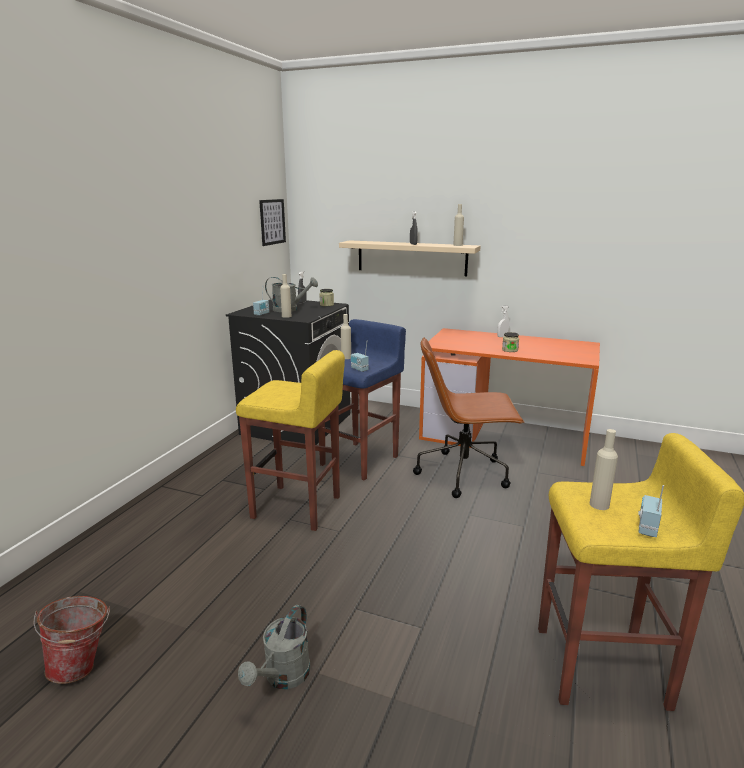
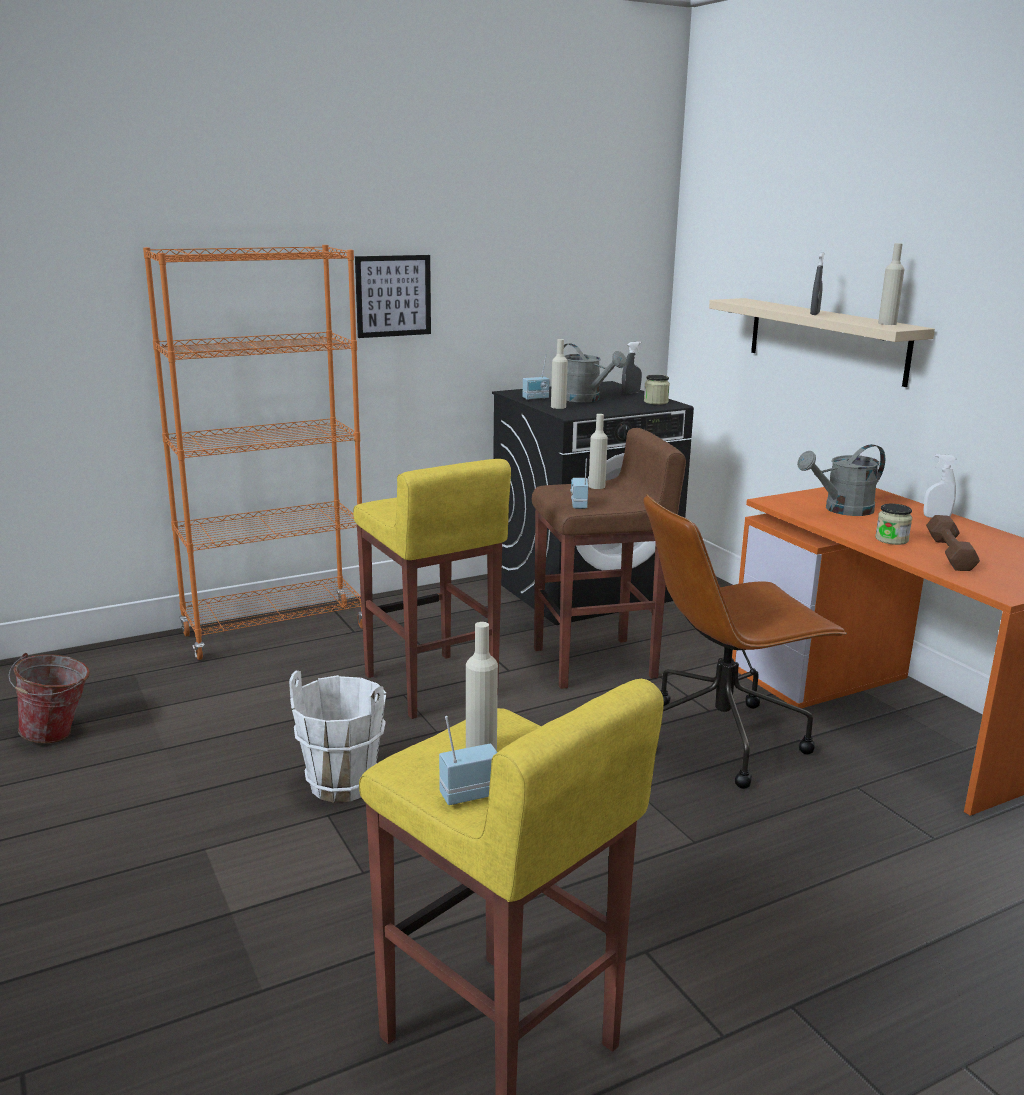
camera: 40 degrees right, 0 degrees up
(147, 516) = (275, 631): none -> orange bookcase
(272, 222) = (630, 257): picture -> picture (393, 296)
(283, 677) = (172, 834): grey watering can -> grey watering can (842, 510)
(335, 586) = (342, 784): none -> white bucket
(361, 460) = (597, 663): blue stool -> brown stool
(464, 473) = (722, 738): brown office chair -> brown office chair turned 60 degrees counterclockwise
(538, 350) = (950, 553): none -> brown dumbbell

